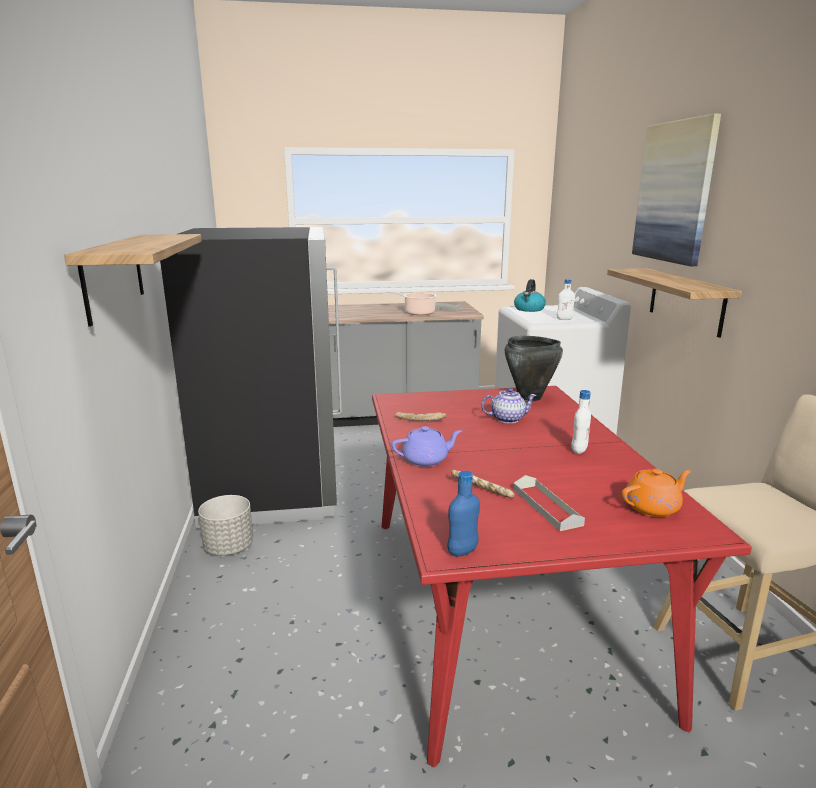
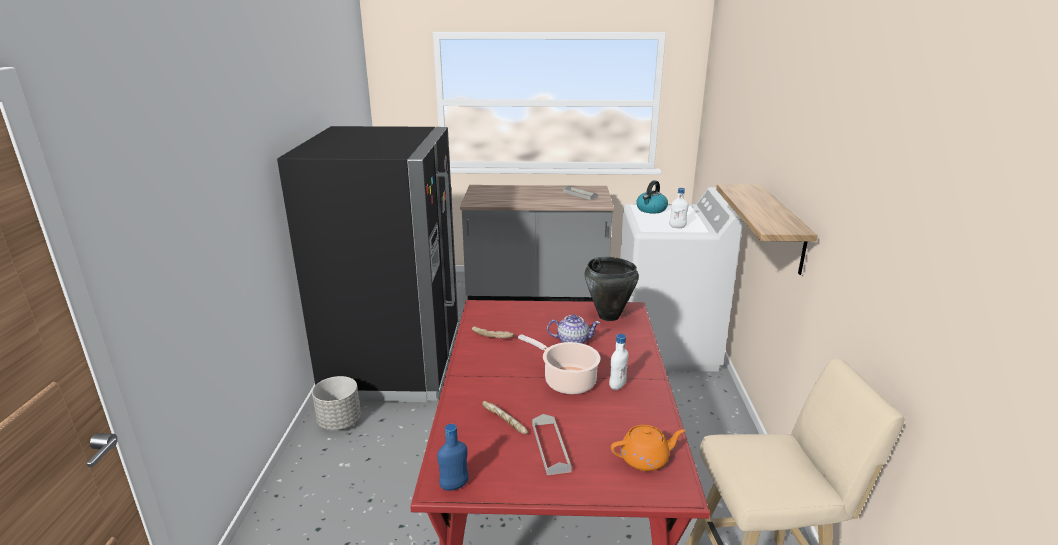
camera: 10 degrees right, 5 degrees up
(113, 276) = (221, 208): shelf -> none
(417, 313) = (550, 201): cooking pot -> cooking pot (566, 381)
(426, 460) = (474, 383): purple teapot -> none
(674, 192) = (783, 115): picture -> none

